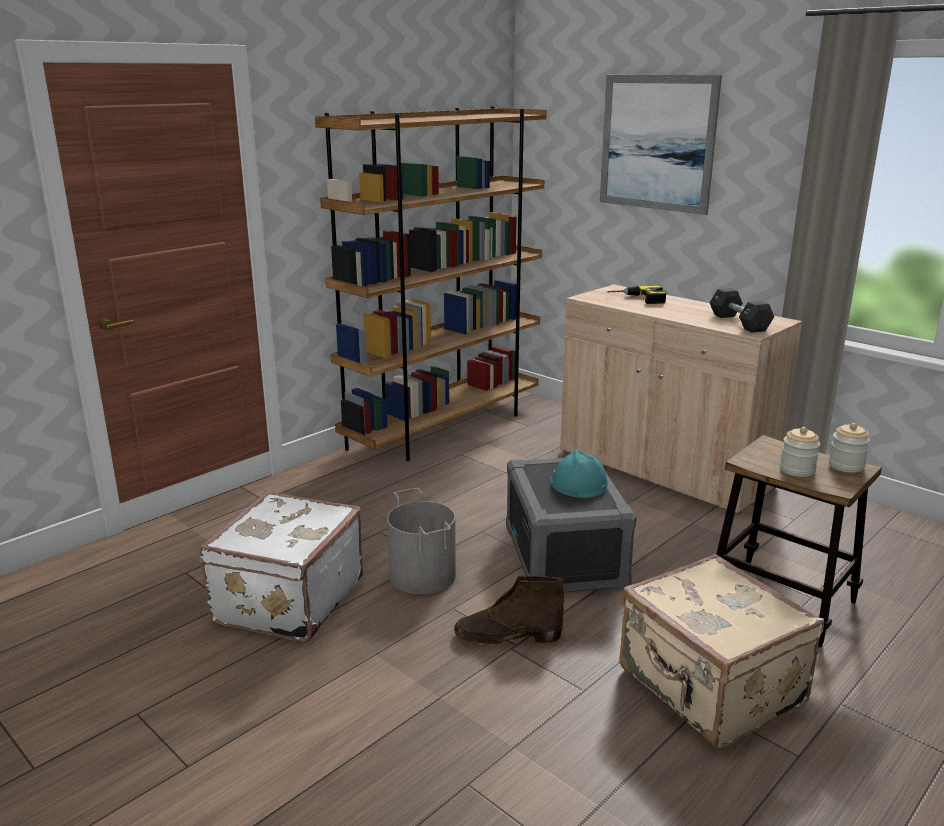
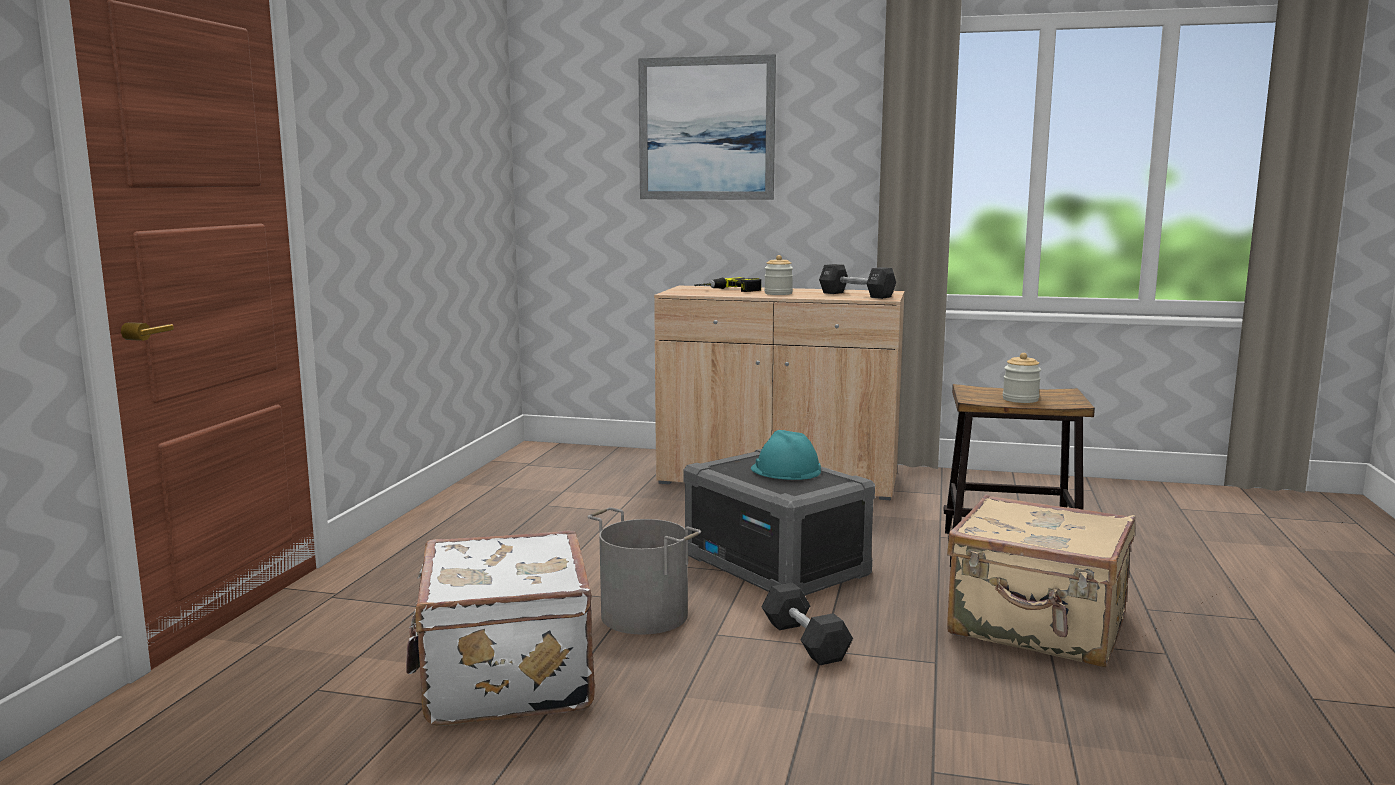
camera: 30 degrees left, 10 degrees down
(444, 428) = (494, 486): brown bookcase -> none
(506, 636) = (805, 641): brown boot -> black dumbbell
(846, 465) = (1052, 391): jar -> jar (778, 293)

